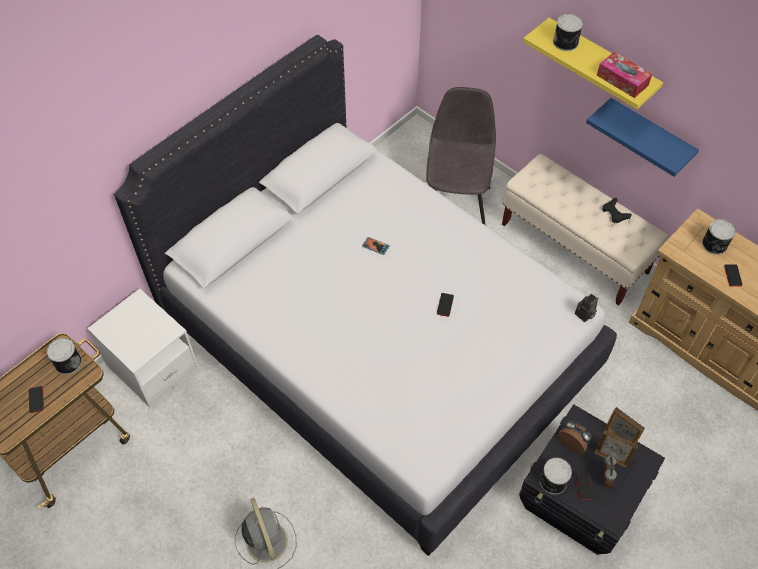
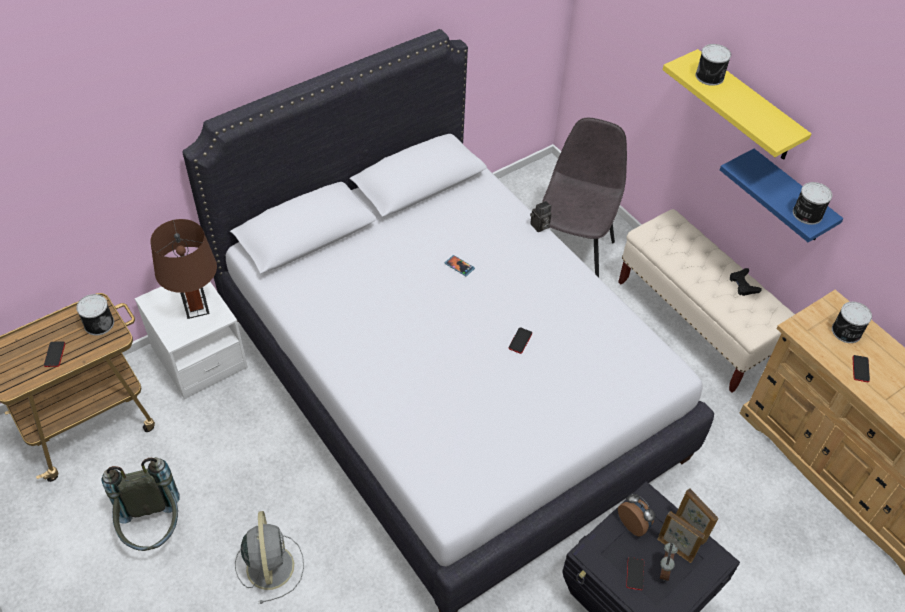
camera: 10 degrees right, 5 degrees down
(146, 326) = (196, 308): none -> brown table lamp
(155, 531) = (154, 530): none -> grey backpack
(552, 481) = (600, 561): can -> can (806, 214)
(584, 315) = (676, 381): camera -> camera (539, 226)
(622, 80) = (764, 124): tissue box -> none

